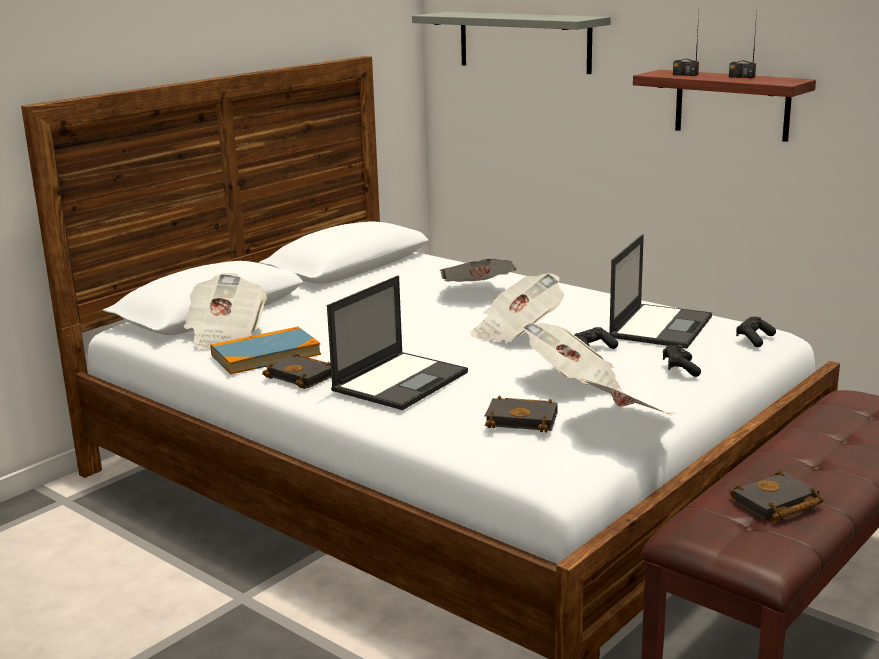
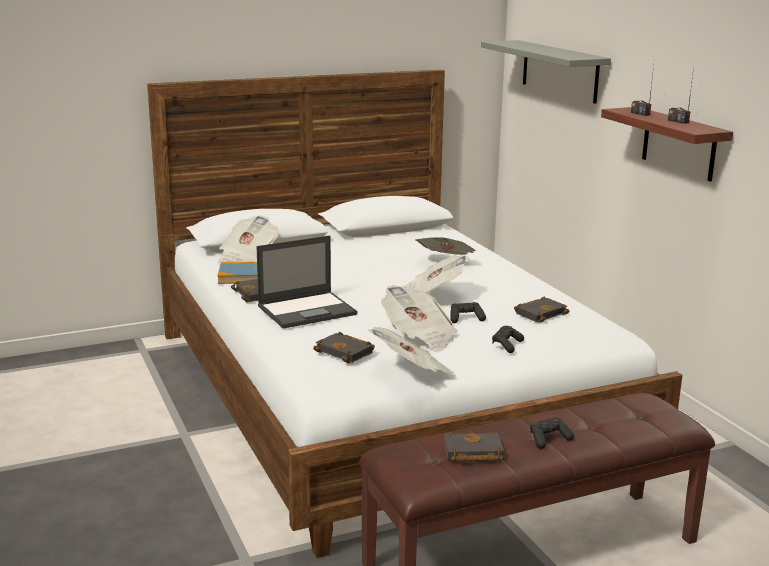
camera: 25 degrees right, 0 degrees up
(660, 326) = (540, 313): laptop -> black book
(754, 339) = (598, 337): black game controller -> black game controller (549, 440)

